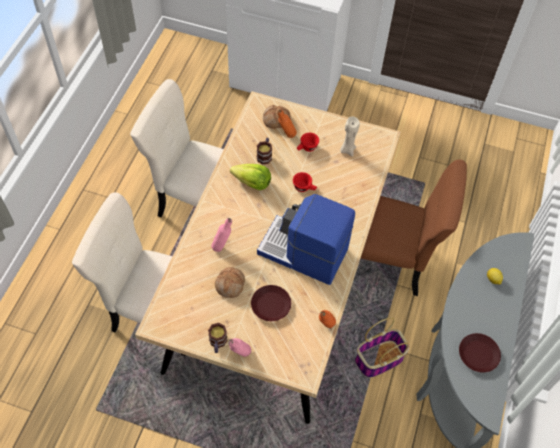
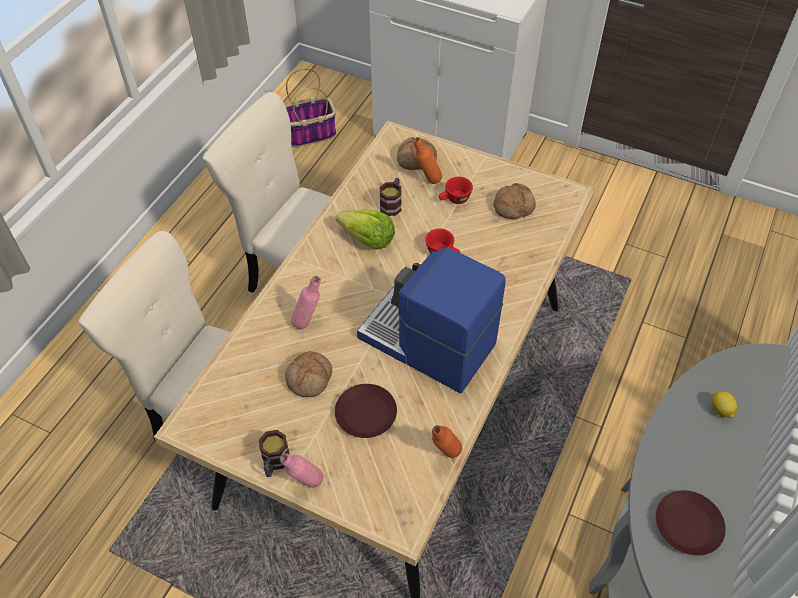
camera: 10 degrees right, 5 degrees down
(347, 150) = (513, 206): beige candle -> bread
(378, 360) = (536, 524): basket -> basket (309, 134)
(389, 263) = (567, 384): brown chair -> none

